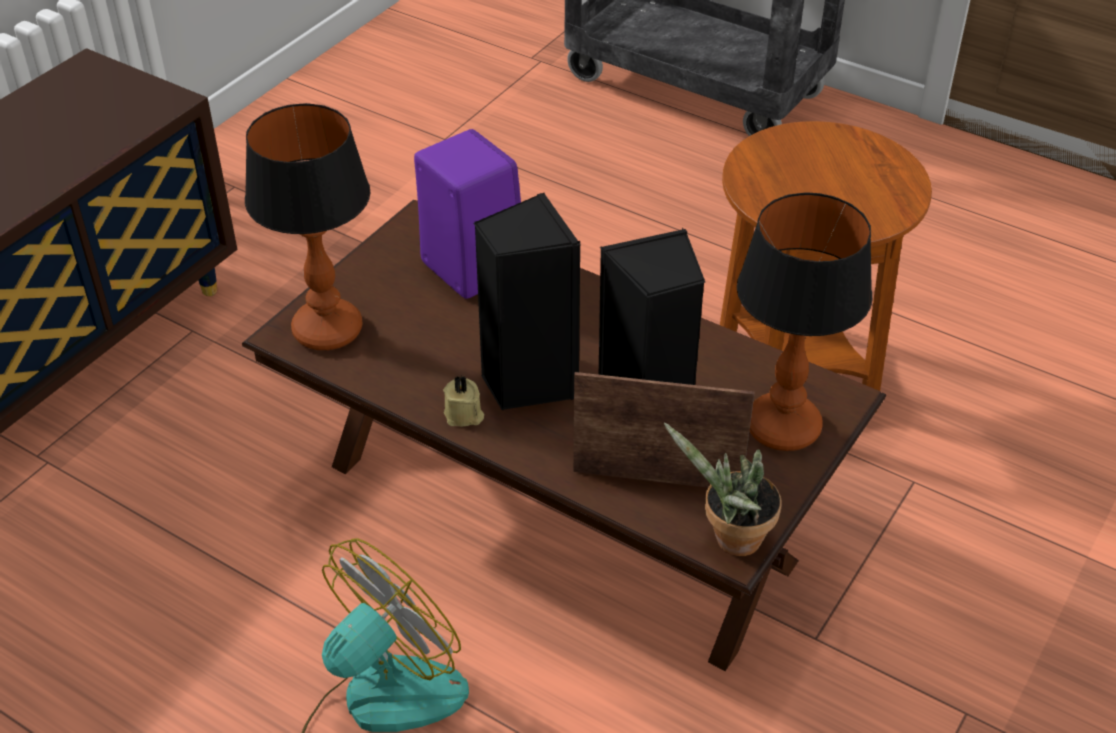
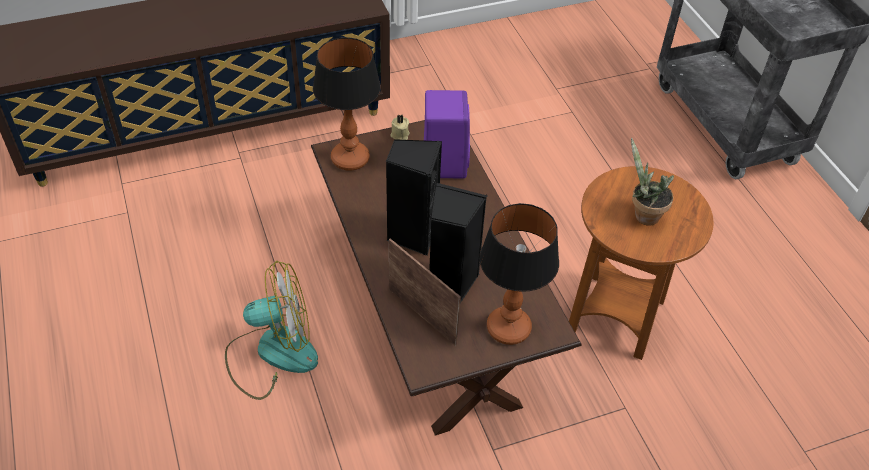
camera: 35 degrees right, 5 degrees up
(464, 415) = (368, 233): beige candle -> beige candle (400, 135)
(730, 540) = (425, 365): potted plant -> potted plant (643, 215)

